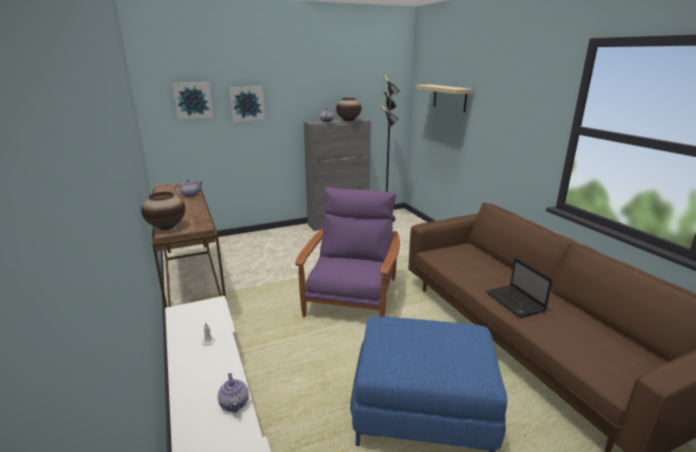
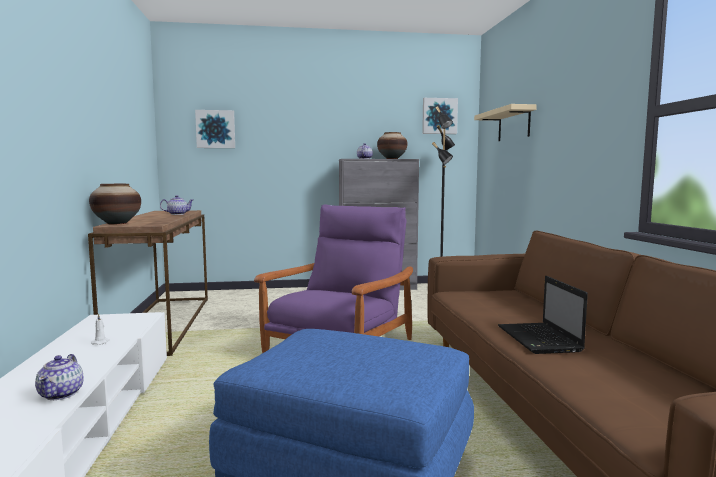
camera: 15 degrees right, 15 degrees down
(247, 103) = (274, 136): picture -> picture (439, 116)

